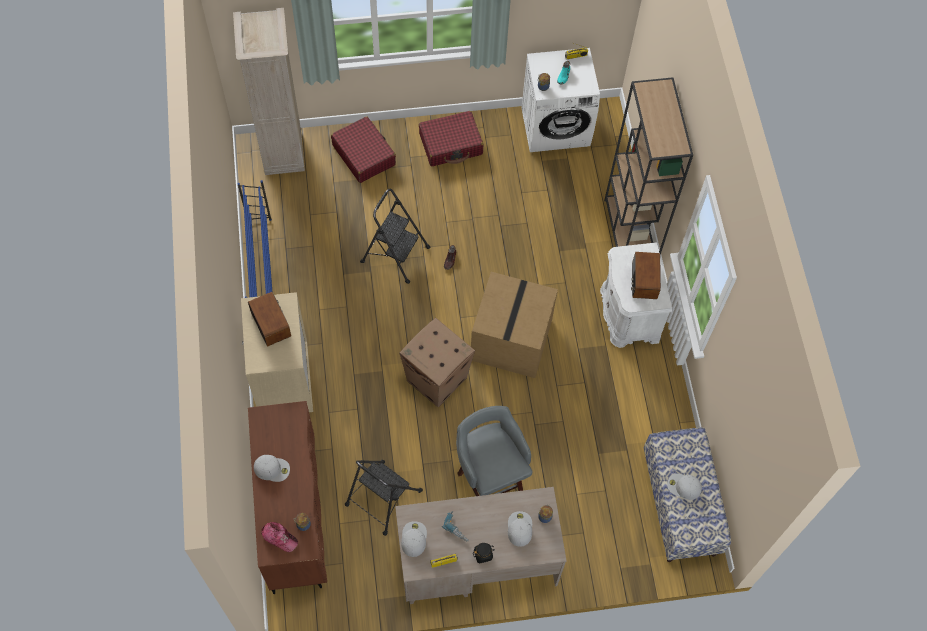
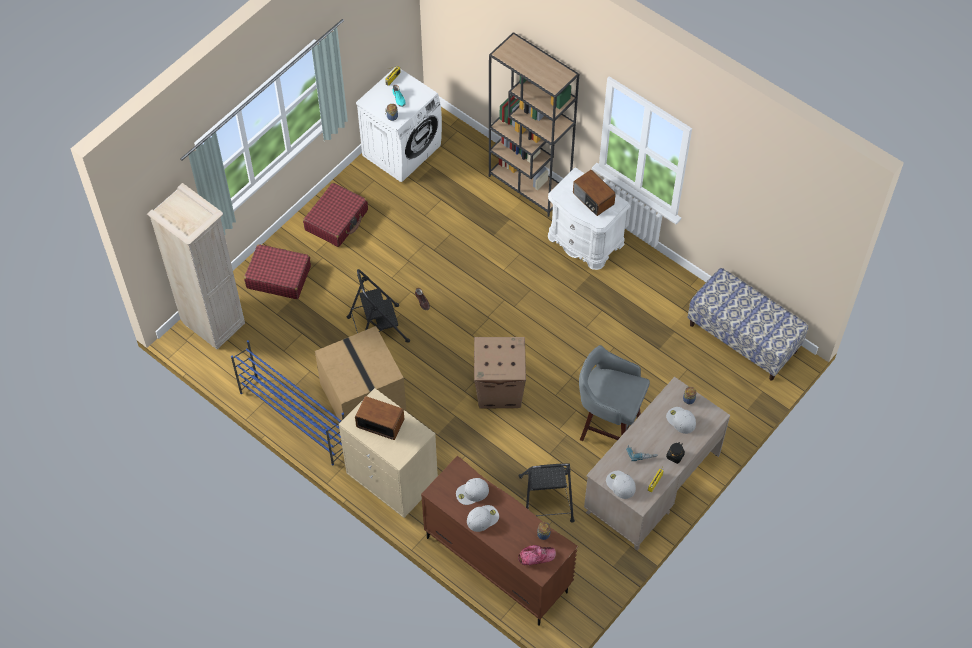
camera: 40 degrees left, 5 degrees down
(512, 341) = (524, 322): cardboard box -> cardboard box (364, 397)
(683, 487) = (746, 315): white cap -> white cap (472, 493)

